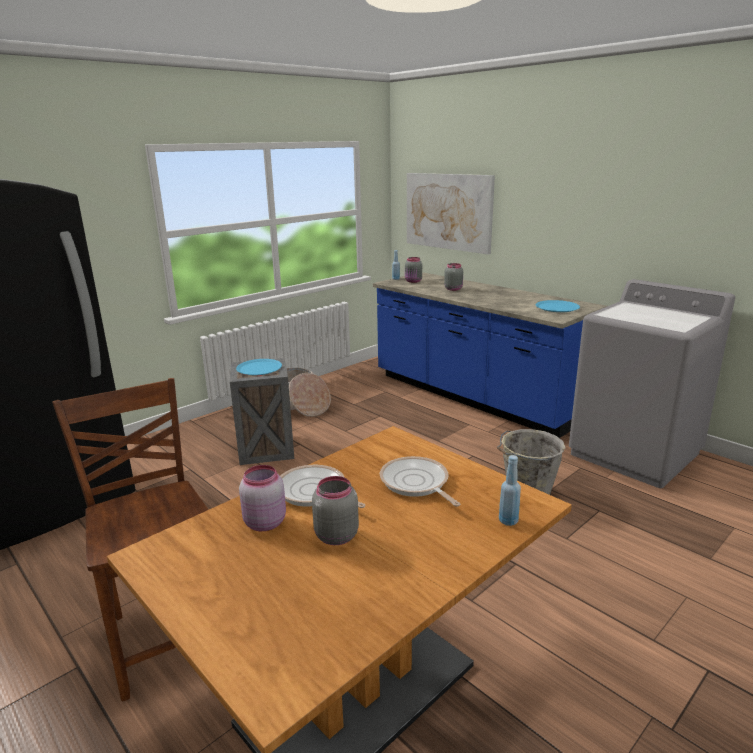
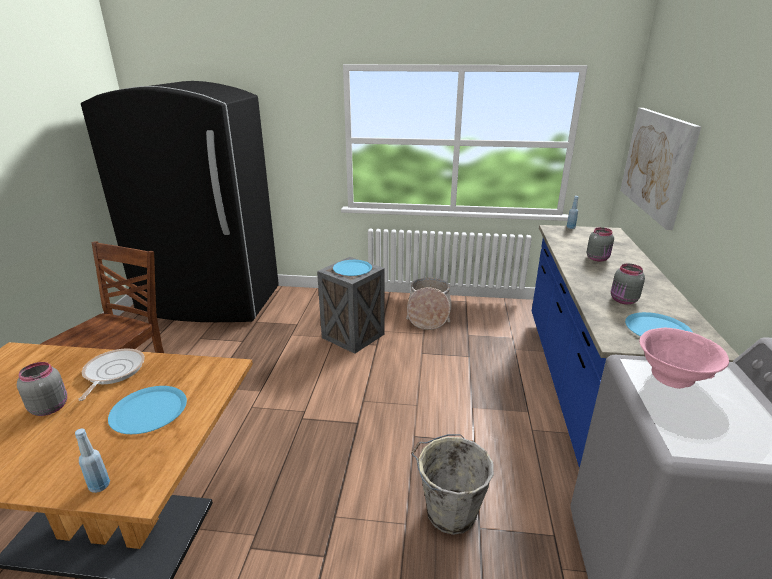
camera: 50 degrees right, 5 degrees up
(264, 522) = (61, 372): pink jar -> none
(413, 281) = (580, 236): grey jar -> grey jar (623, 300)
(416, 483) = (148, 410): frying pan -> blue plate
(623, 312) = (673, 377): none -> pink bowl

